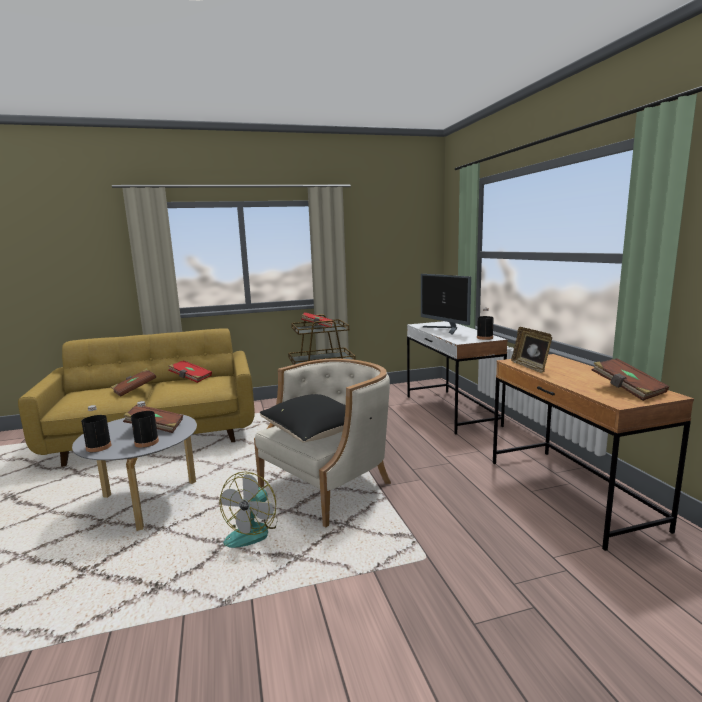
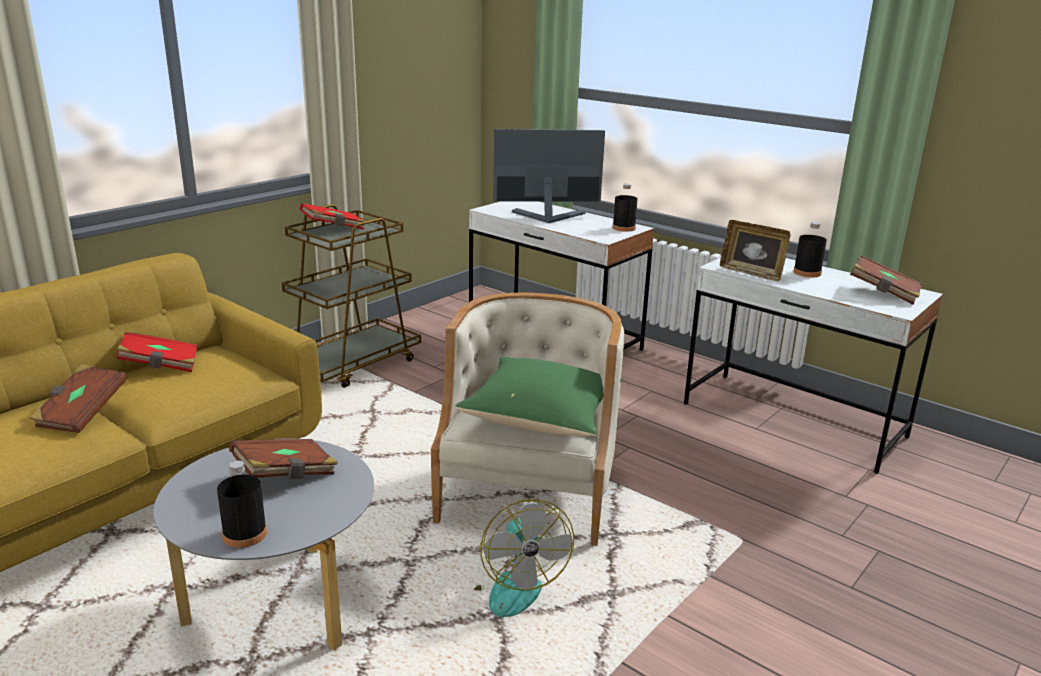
camera: 35 degrees left, 10 degrees up
(146, 442) = (320, 502): black bottle -> black bottle (807, 273)
(315, 433) = (542, 419): black pillow -> green pillow
(445, 330) = (547, 217): monitor -> monitor turned 150 degrees clockwise
(570, 493) = (793, 420): brown desk -> white desk

